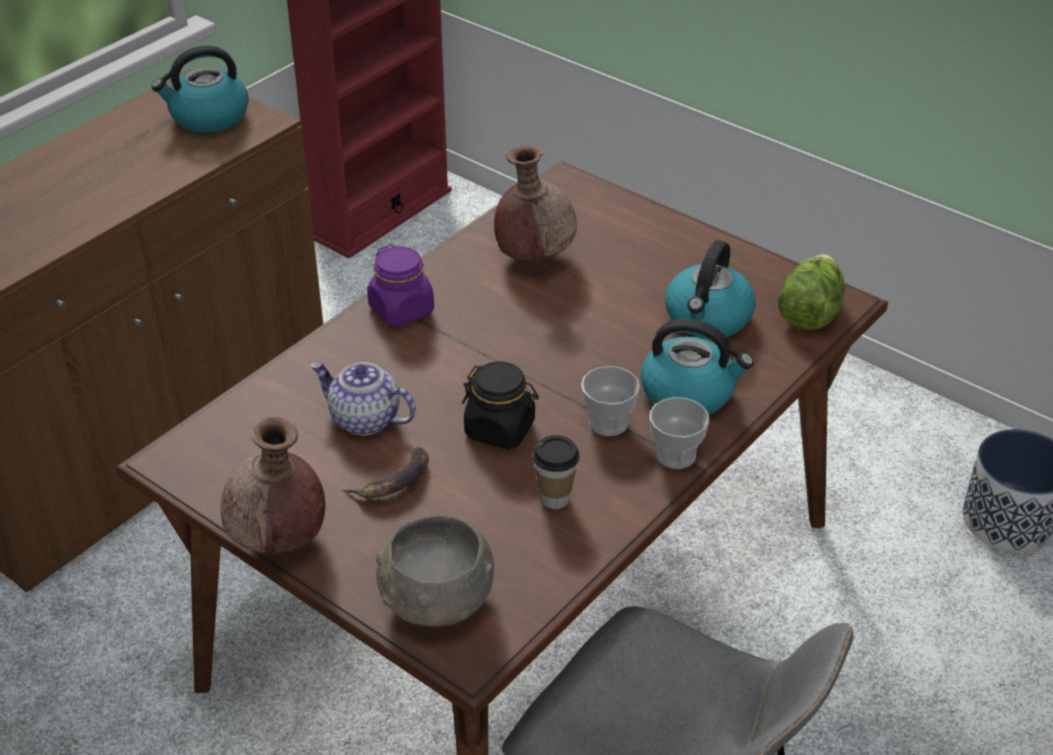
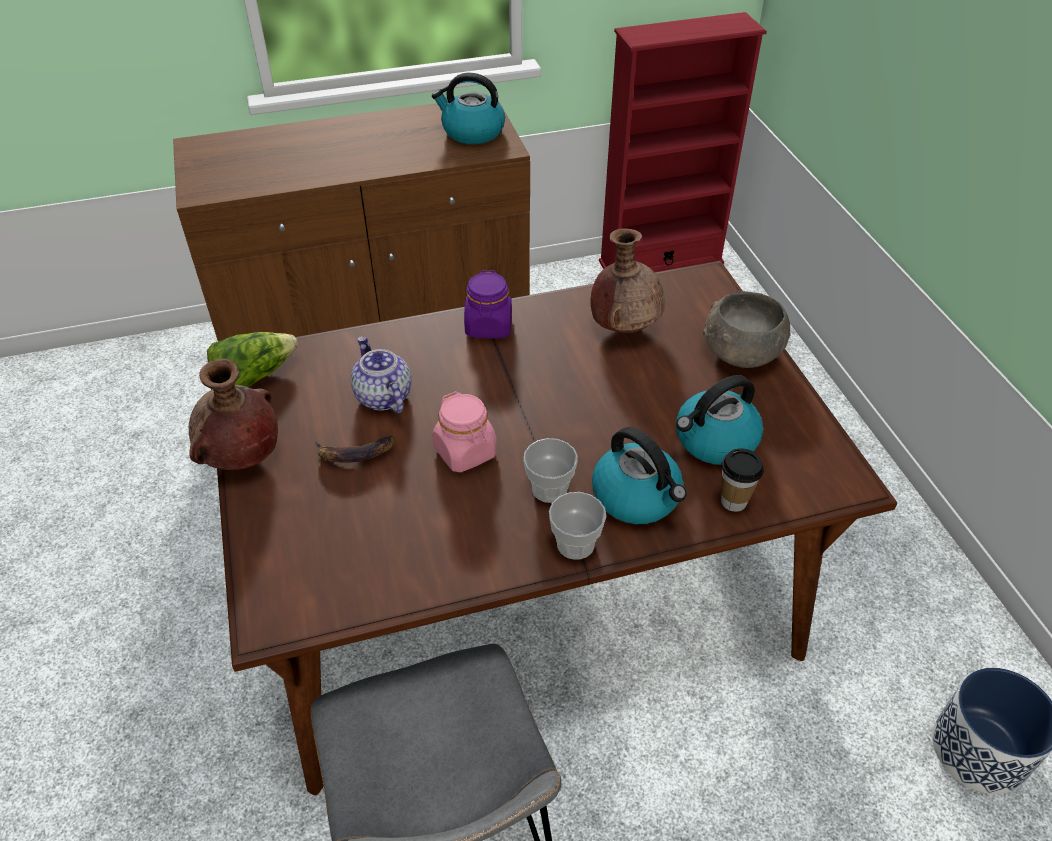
camera: 35 degrees right, 5 degrees up
(435, 600) = (289, 562): grey bowl -> grey bowl (740, 353)
(500, 429) = (465, 452): black jar -> pink jar
(555, 498) = (449, 529): cup -> cup (733, 501)
(809, 310) = (812, 475): lettuce -> lettuce (254, 375)

